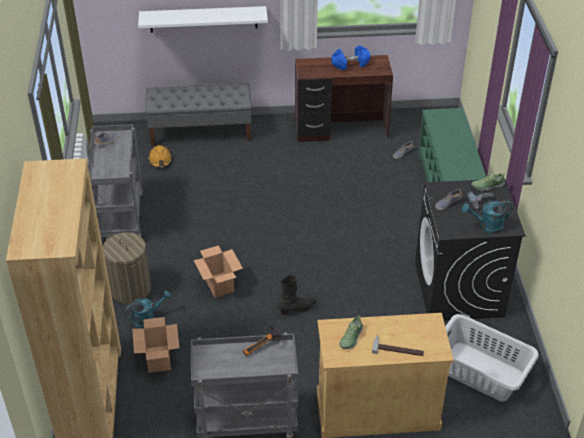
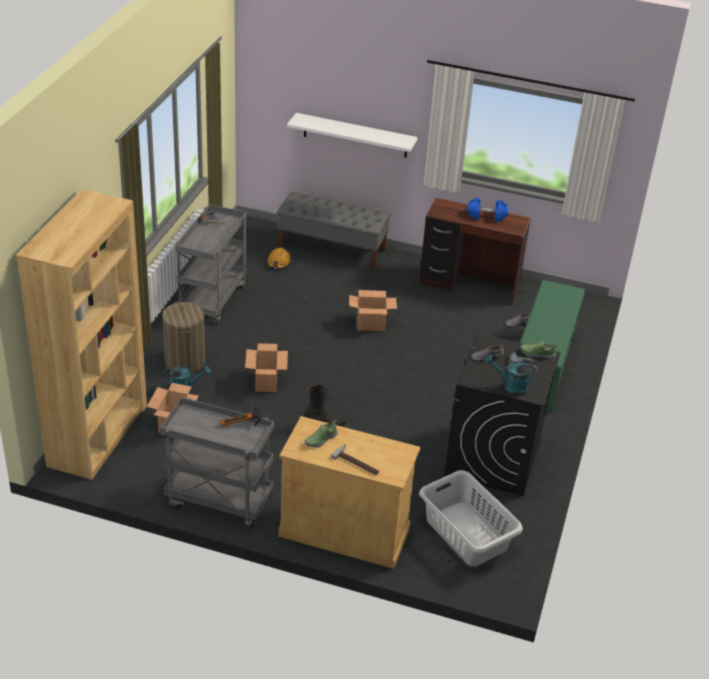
camera: 20 degrees right, 5 degrees down
(279, 195) = (371, 324): none -> cardboard box

